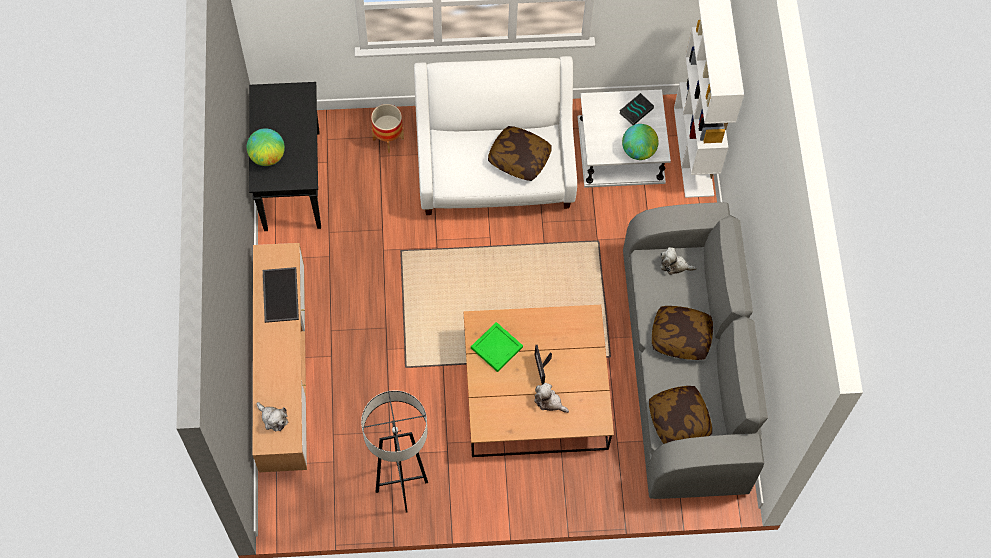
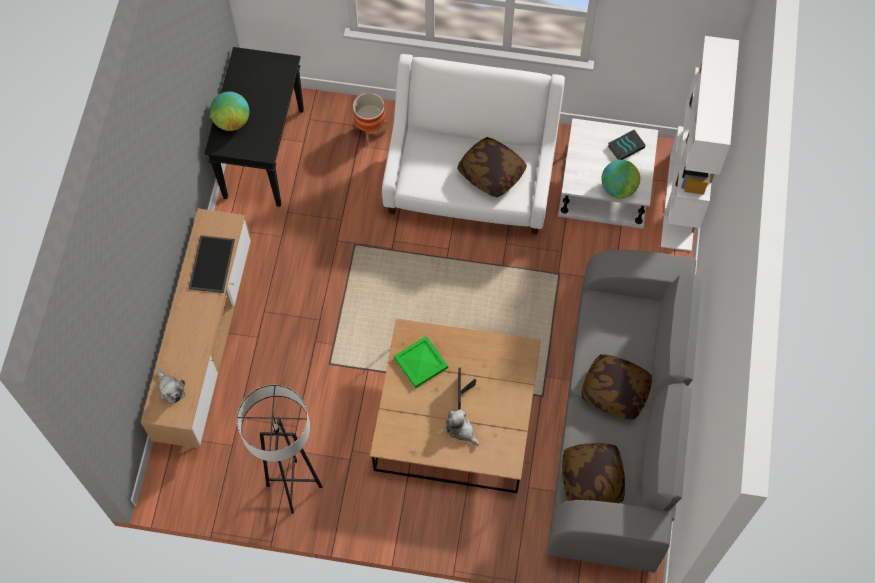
camera: 15 degrees right, 0 degrees up
(674, 265) = (626, 314): plush toy -> none

